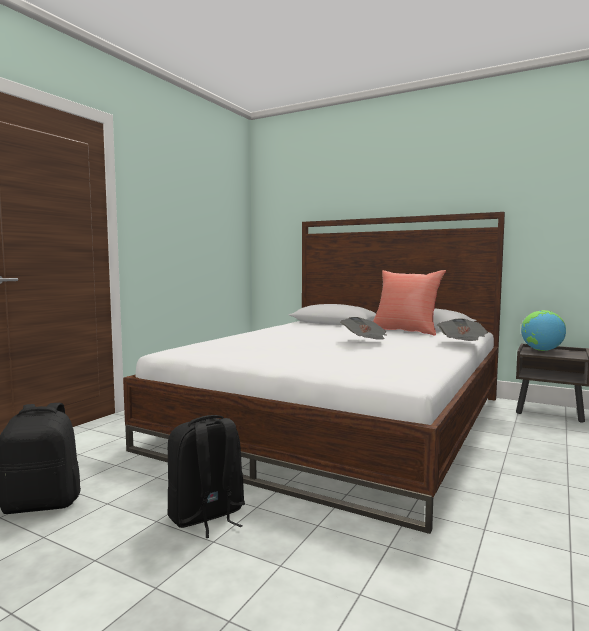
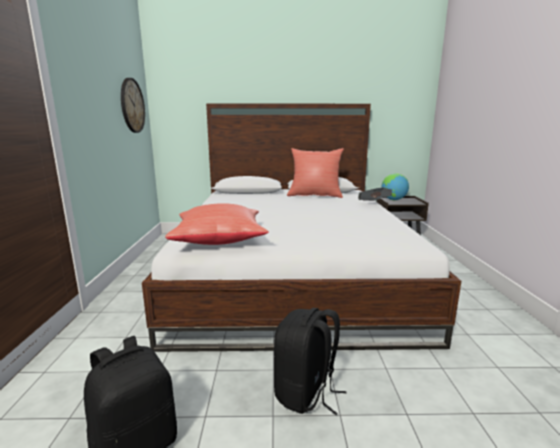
camera: 30 degrees left, 10 degrees up
(210, 350) = (219, 240): none -> red pillow
(223, 226) = (132, 105): none -> wall clock
(365, 342) = (315, 210): newspaper -> none

